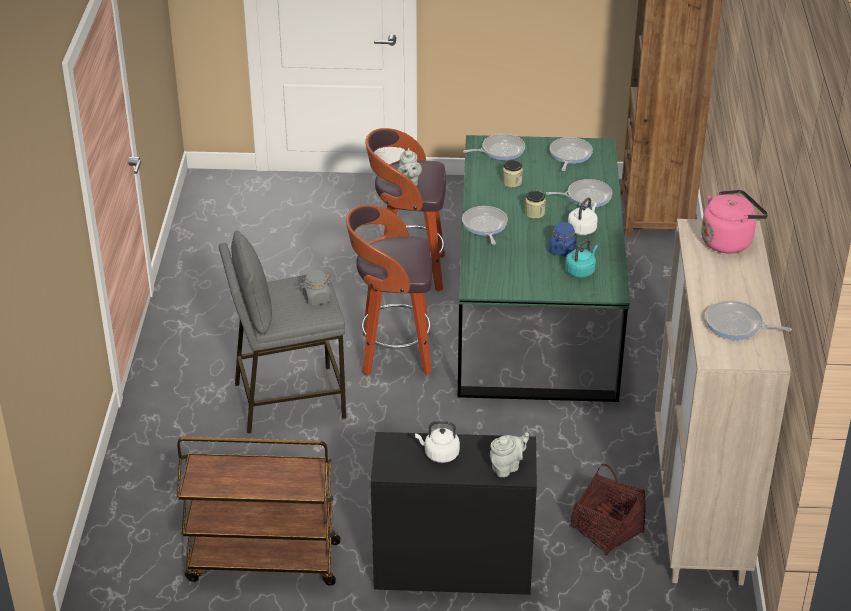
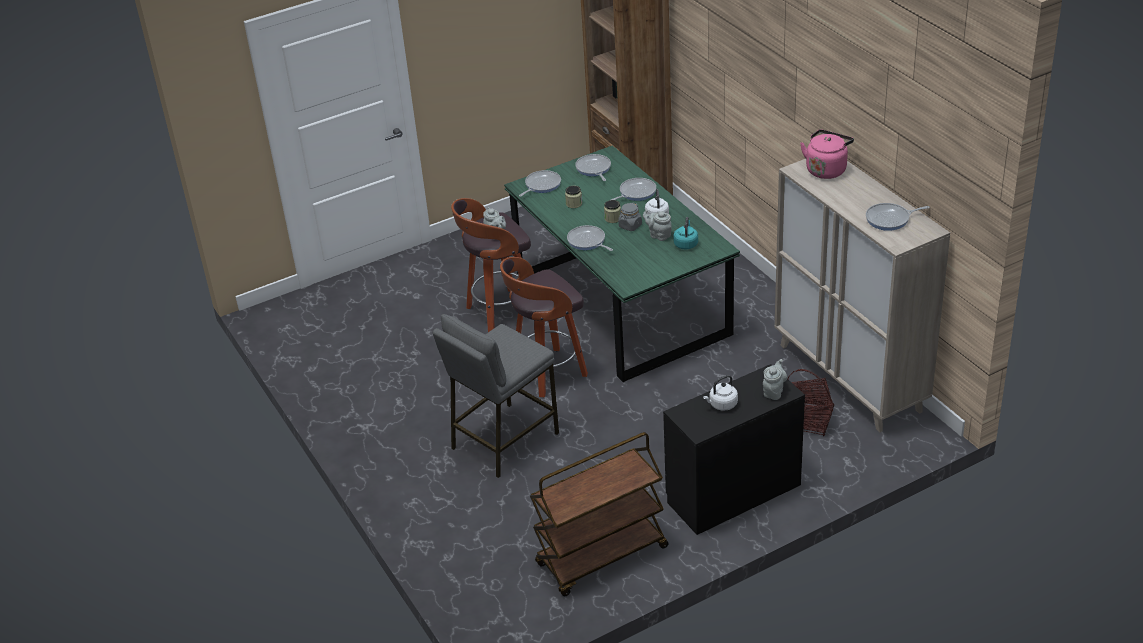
camera: 30 degrees left, 0 degrees up
(317, 298) = (518, 344): grey jar -> grey jar (630, 226)
(562, 250) = (658, 235): blue jar -> grey teapot

